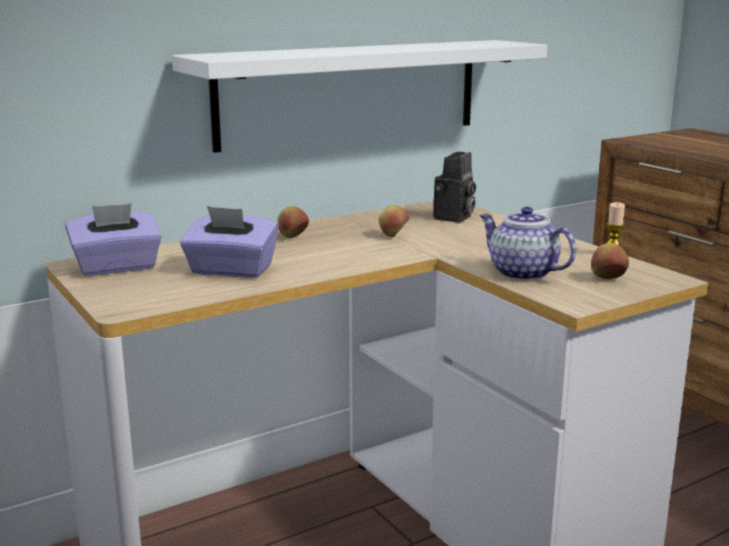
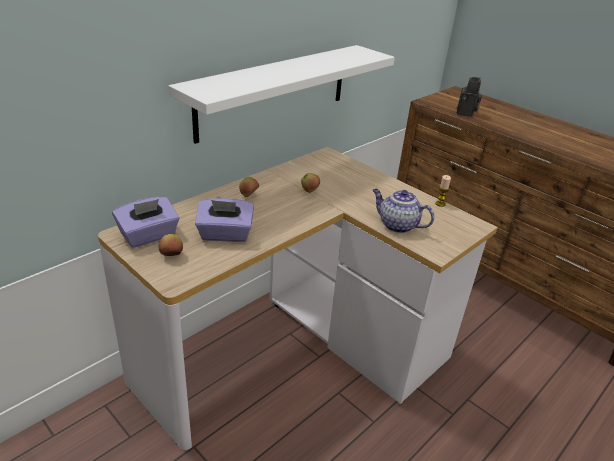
camera: 15 degrees left, 15 degrees up
(454, 218) = (338, 169): camera -> camera (466, 113)
(608, 279) = (445, 228): apple -> apple (171, 255)

